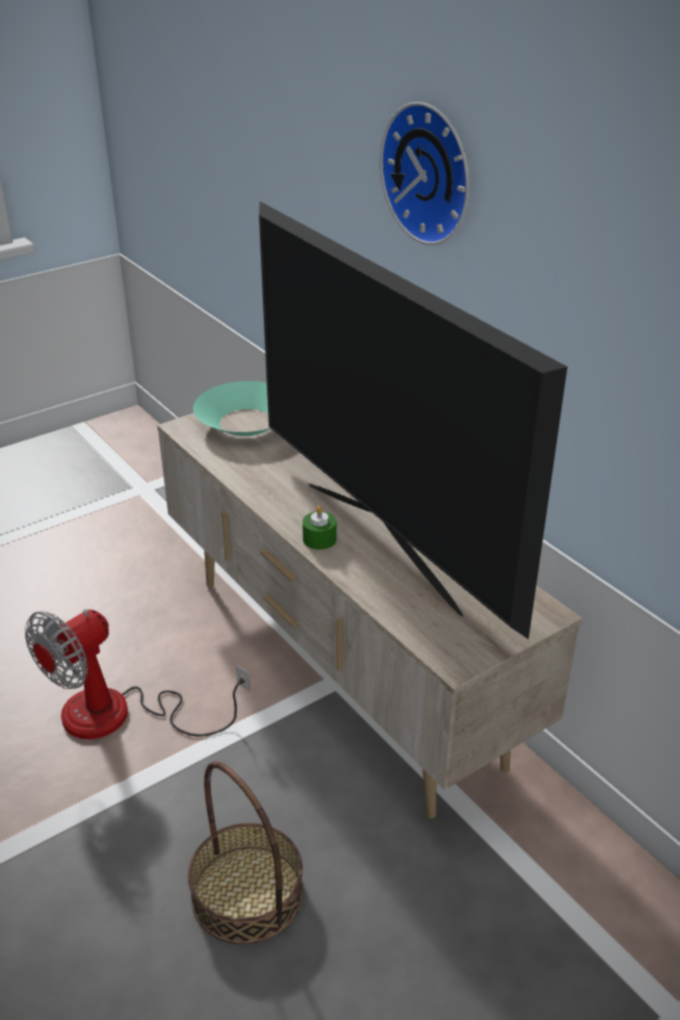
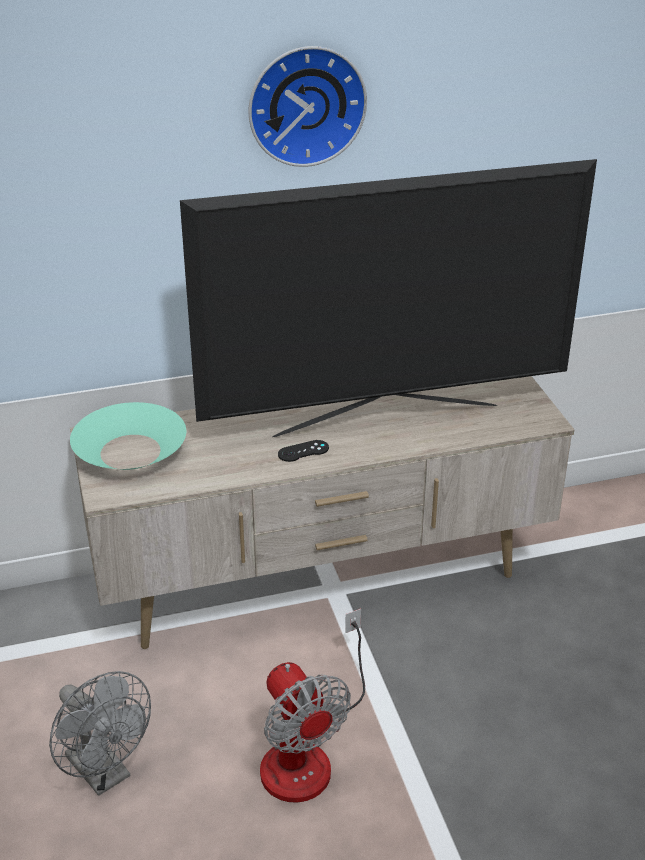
camera: 70 degrees left, 0 degrees up
(69, 608) = (105, 774): none -> grey fan
(247, 893) = (551, 699): basket -> none
(295, 506) = (303, 451): none -> black game controller
(319, 539) = (362, 448): green candle -> none

